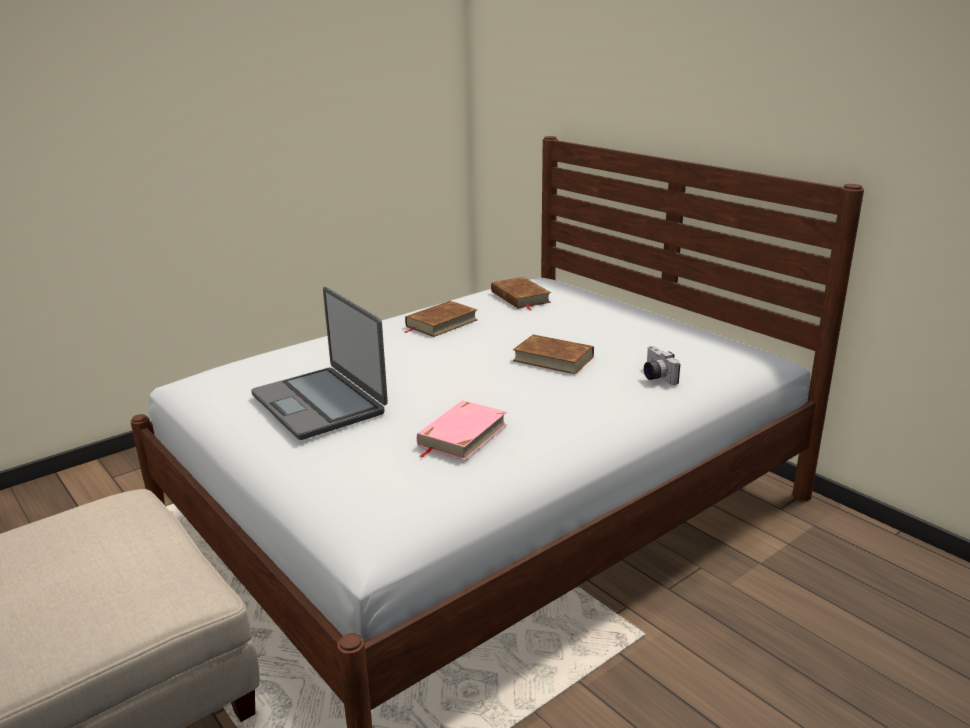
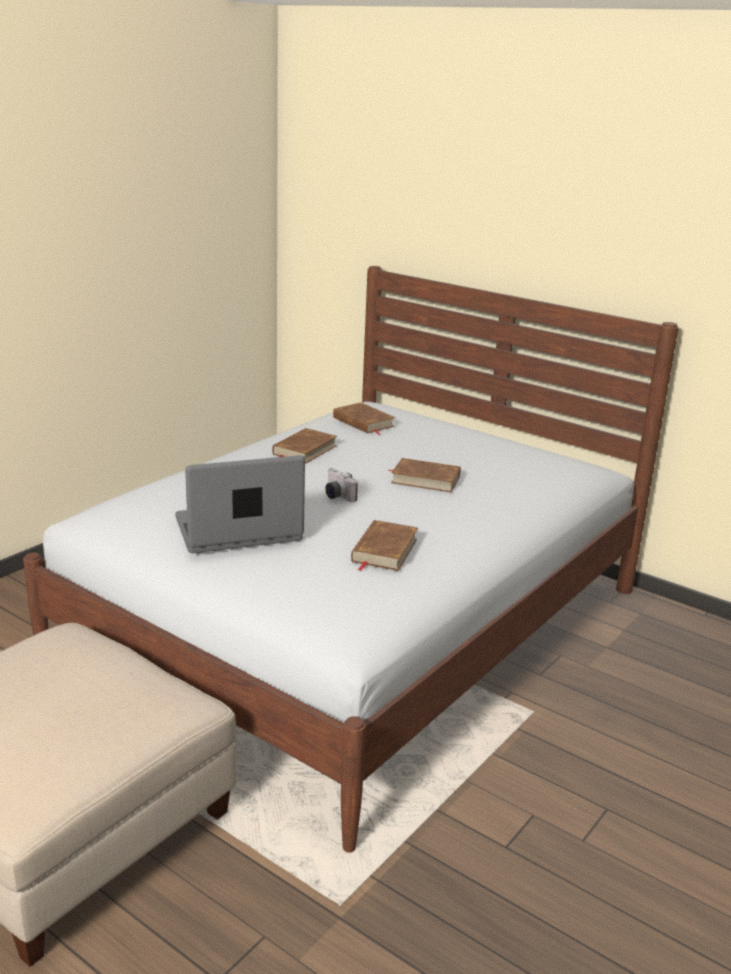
camera: 15 degrees left, 0 degrees up
(320, 403) = (238, 530): laptop -> laptop turned 120 degrees clockwise
(462, 435) = (384, 550): pink book -> brown book
(655, 376) = (519, 491): camera -> camera (336, 495)

